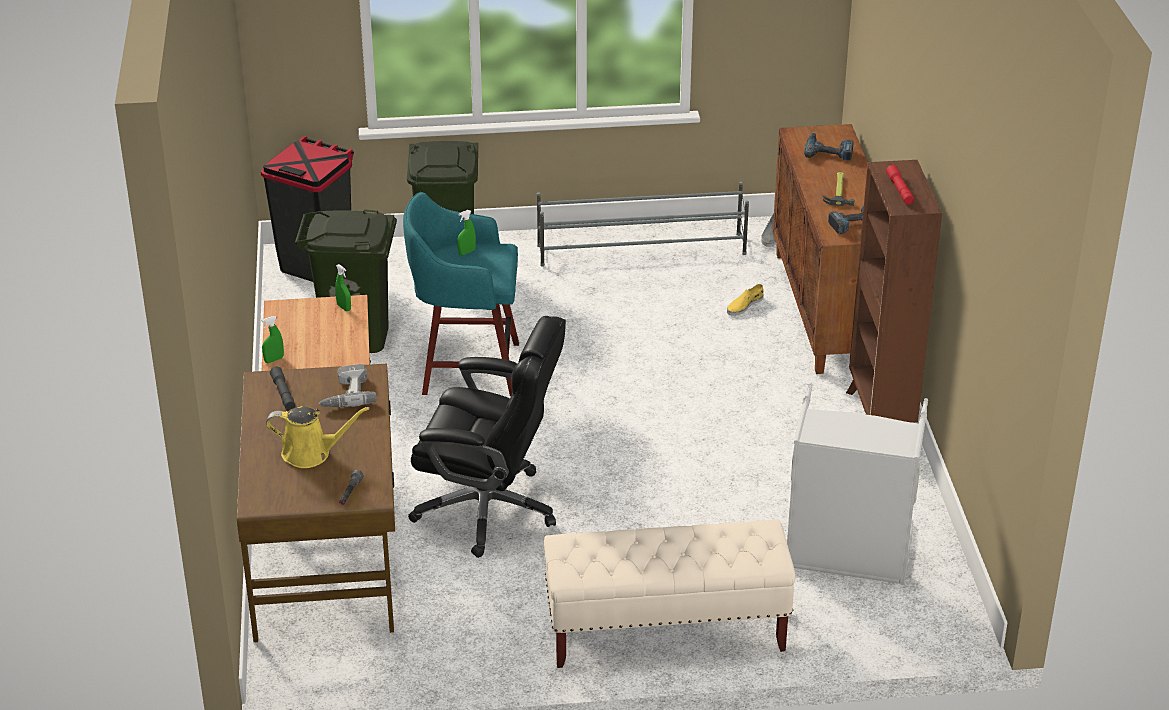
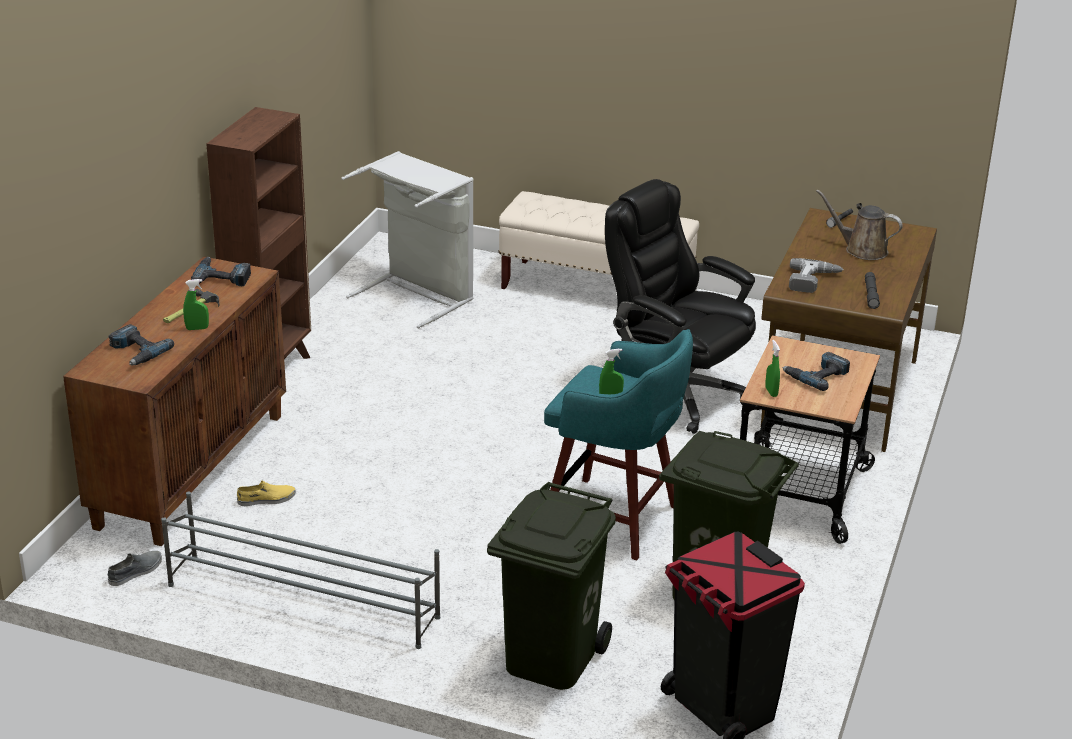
camera: 155 degrees left, 5 degrees down
(274, 360) = (863, 362): green spray bottle -> green spray bottle (197, 328)
(311, 334) = (816, 375): none -> power drill
(311, 453) = (862, 250): yellow watering can -> brown watering can
(899, 190) = (262, 126): red flashlight -> none

